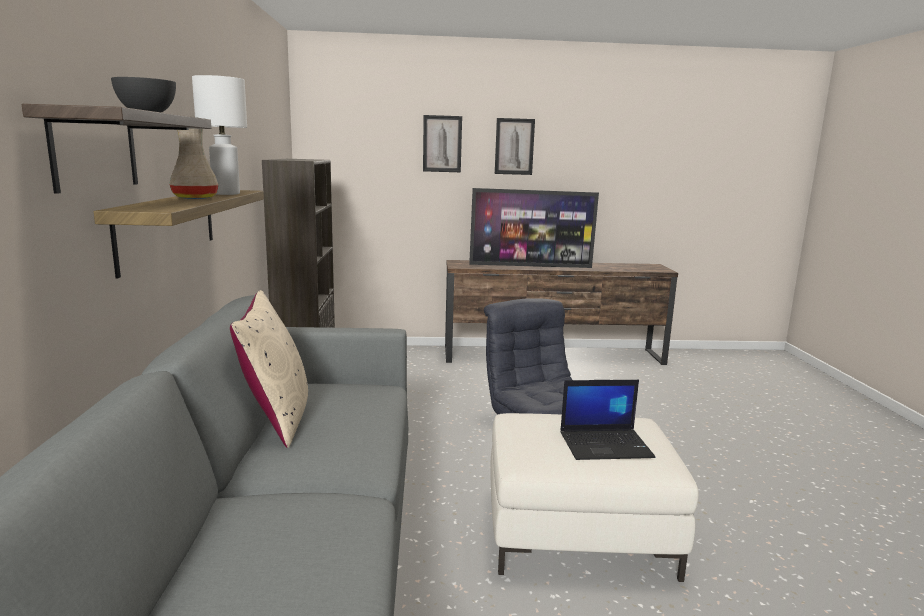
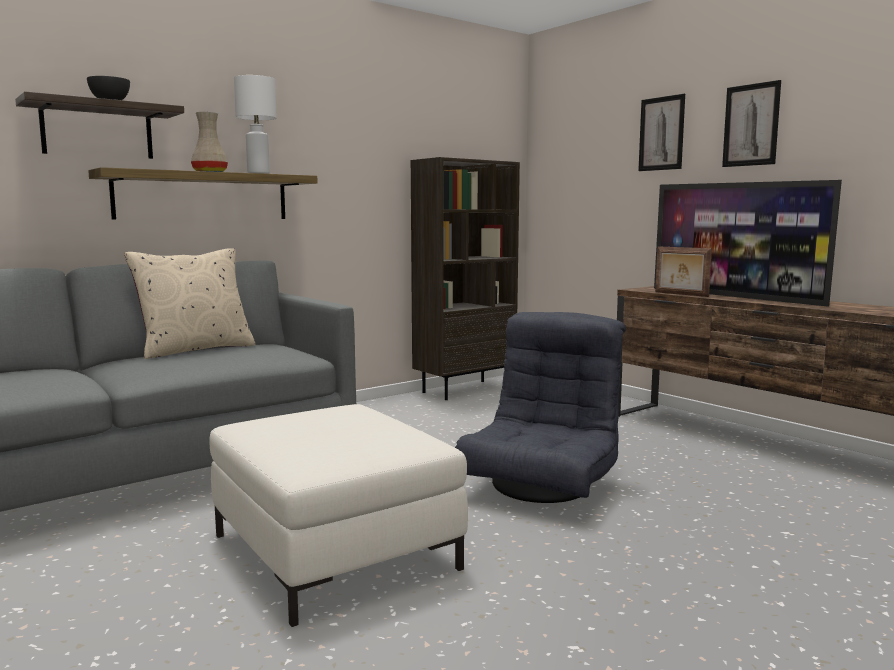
camera: 55 degrees right, 5 degrees down
(499, 268) = (680, 294): none -> picture frame
(606, 444) = (325, 437): laptop -> none

